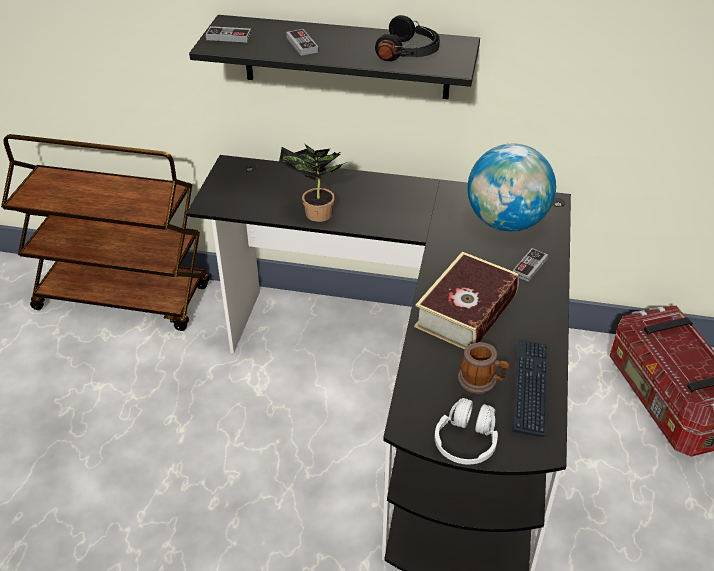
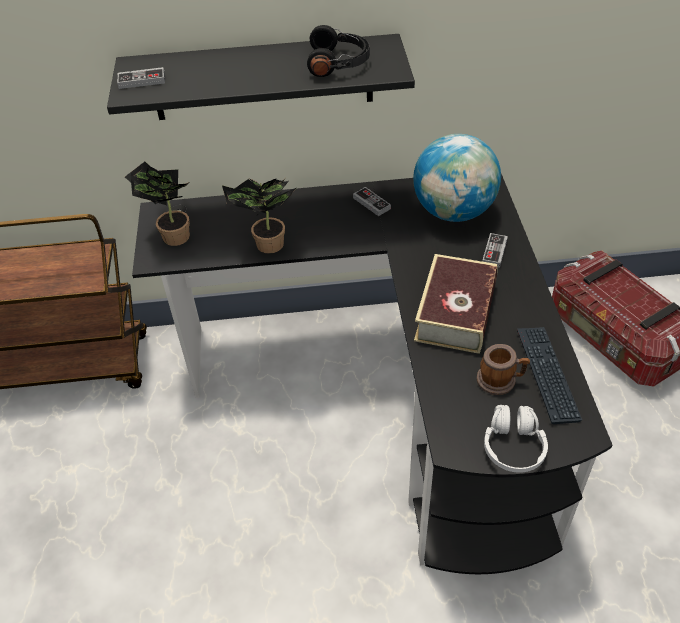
camera: 15 degrees left, 5 degrees up
(234, 188) = (172, 236): none -> potted plant
(302, 45) = (224, 75): game controller -> game controller (371, 203)

